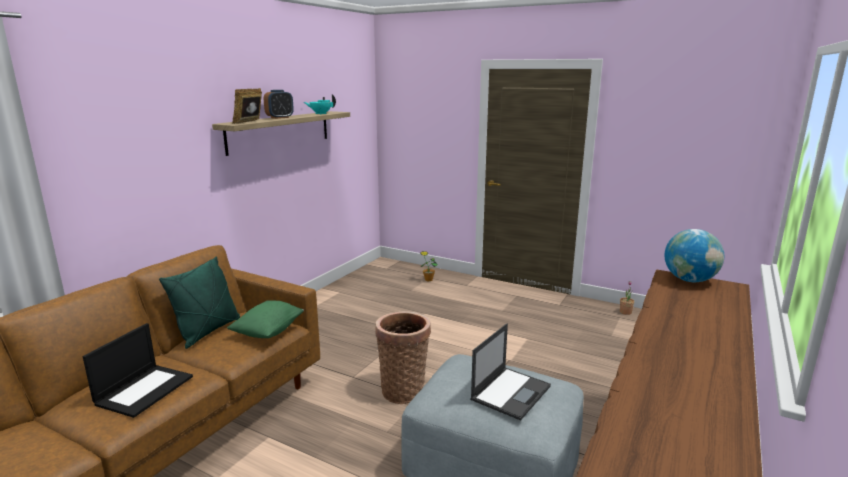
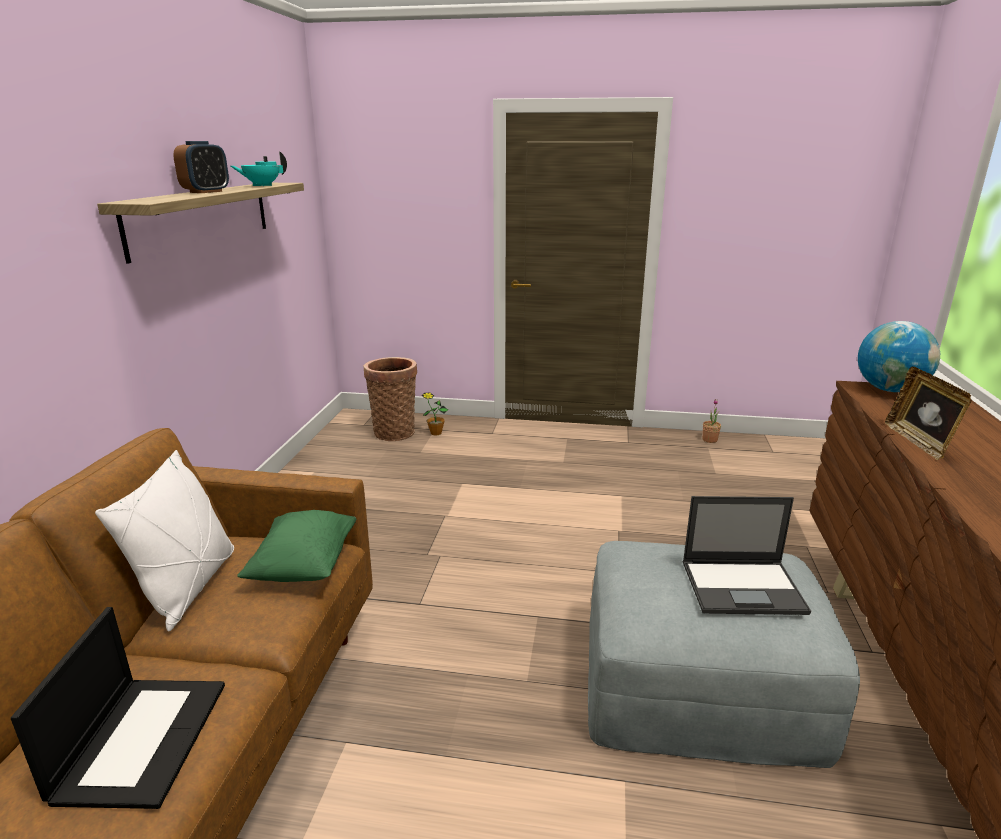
camera: 20 degrees left, 5 degrees up
(208, 331) = (189, 587): green pillow -> white pillow
(250, 122) = (168, 199): picture frame -> picture frame (919, 442)
(403, 389) = (508, 606): basket -> basket (394, 431)
(511, 392) = (744, 587): laptop -> laptop turned 75 degrees clockwise

